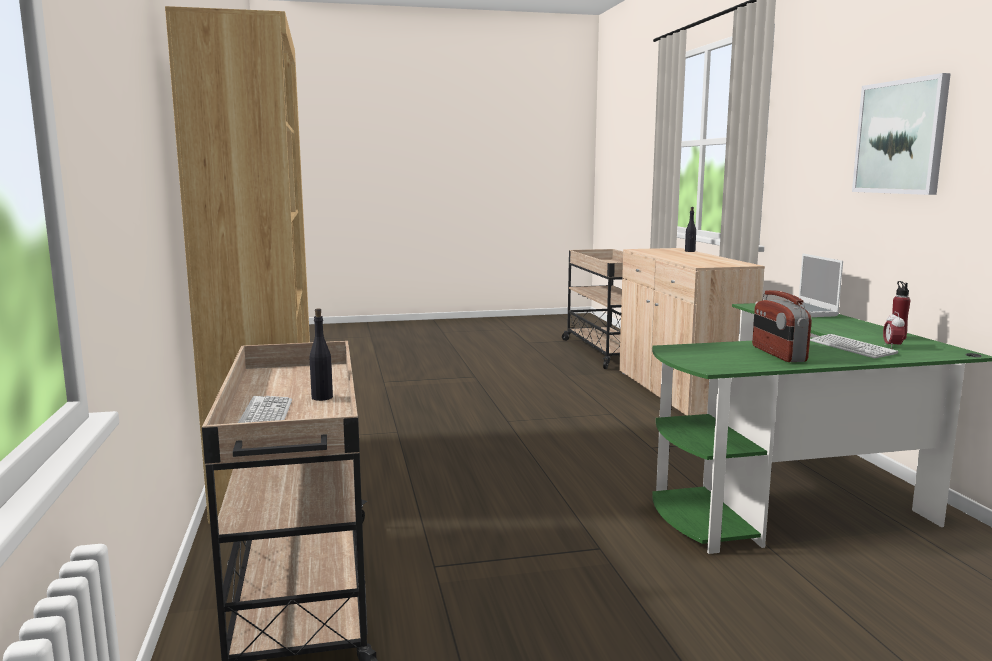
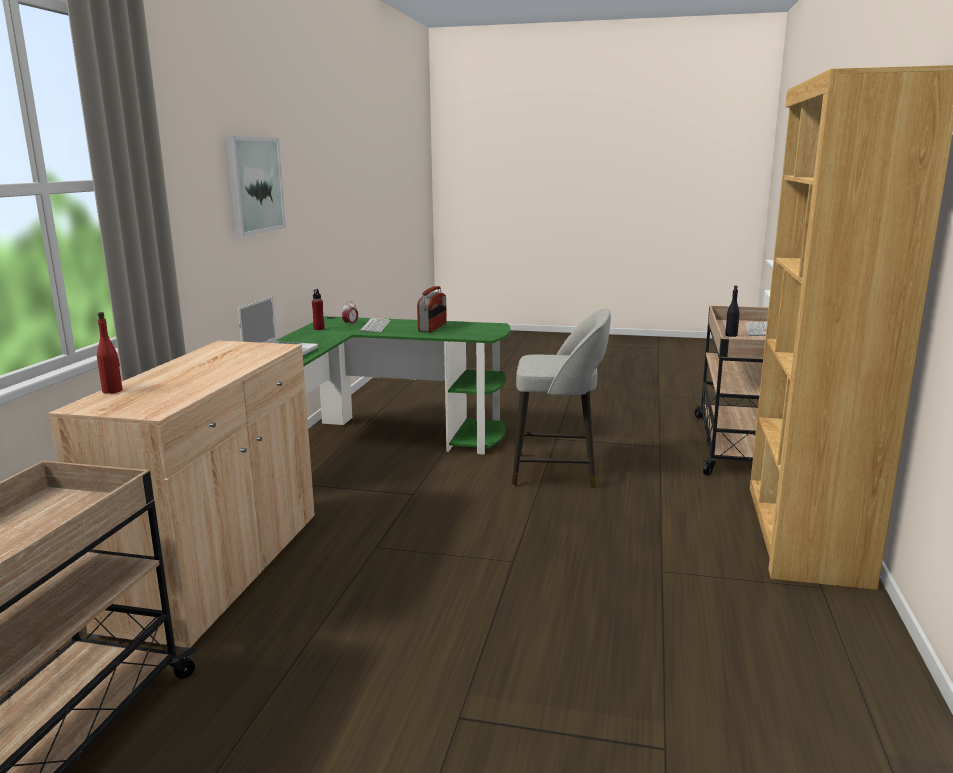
camera: 155 degrees left, 5 degrees up
(543, 495) = (558, 471): none -> grey stool
(689, 251) = (112, 391): black bottle -> red bottle

